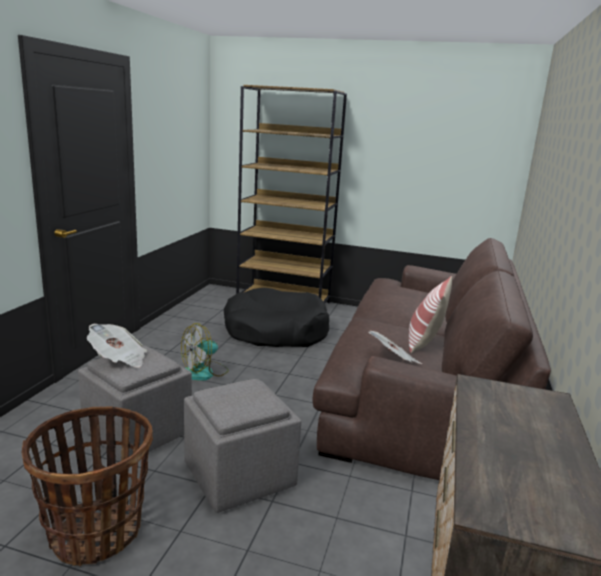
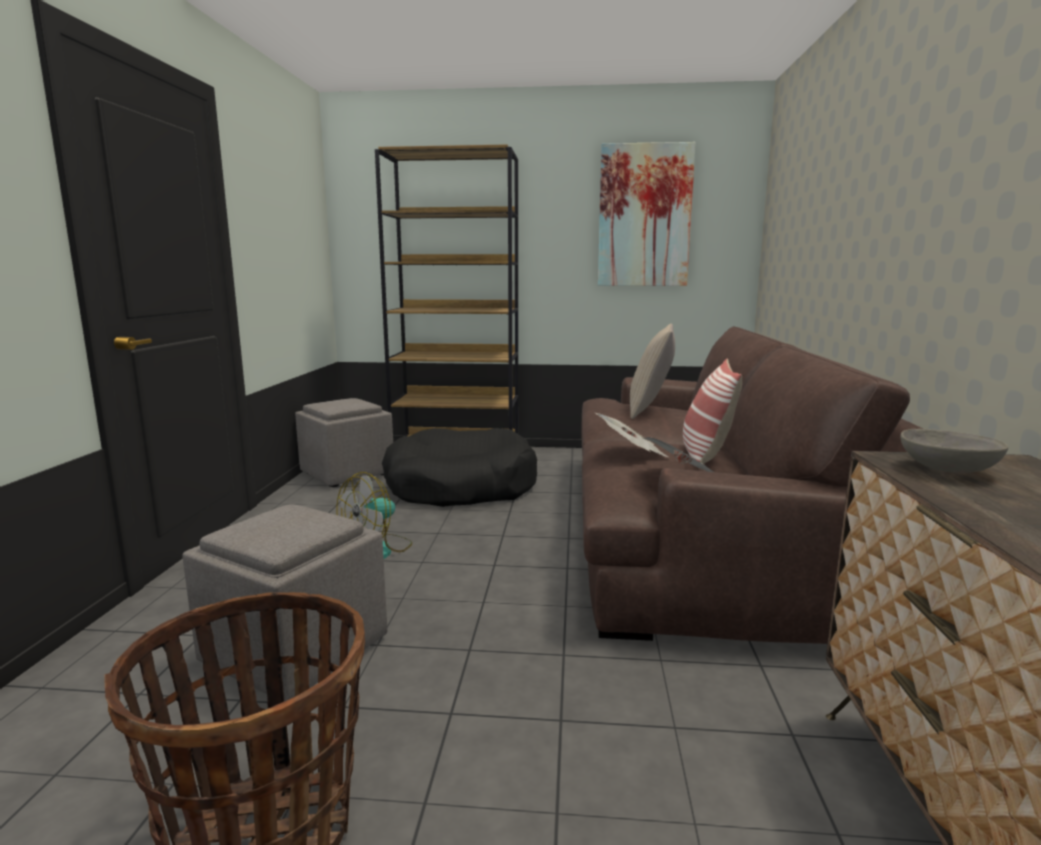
camera: 10 degrees left, 5 degrees down
(119, 359) = (255, 526): newspaper -> newspaper (631, 454)
(238, 475) = (488, 689): grey ottoman -> grey ottoman (346, 473)
(412, 296) = (650, 410): none -> beige pillow
(438, 143) = (644, 216): none -> picture
(496, 398) = (946, 470): none -> grey bowl

